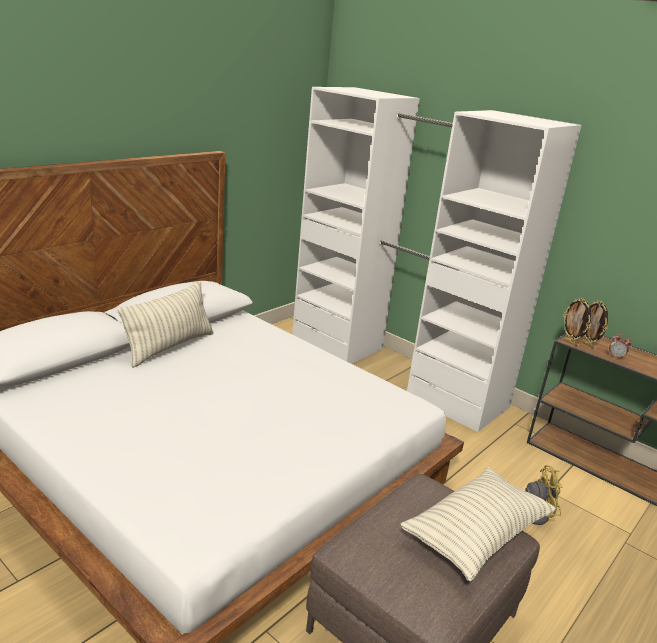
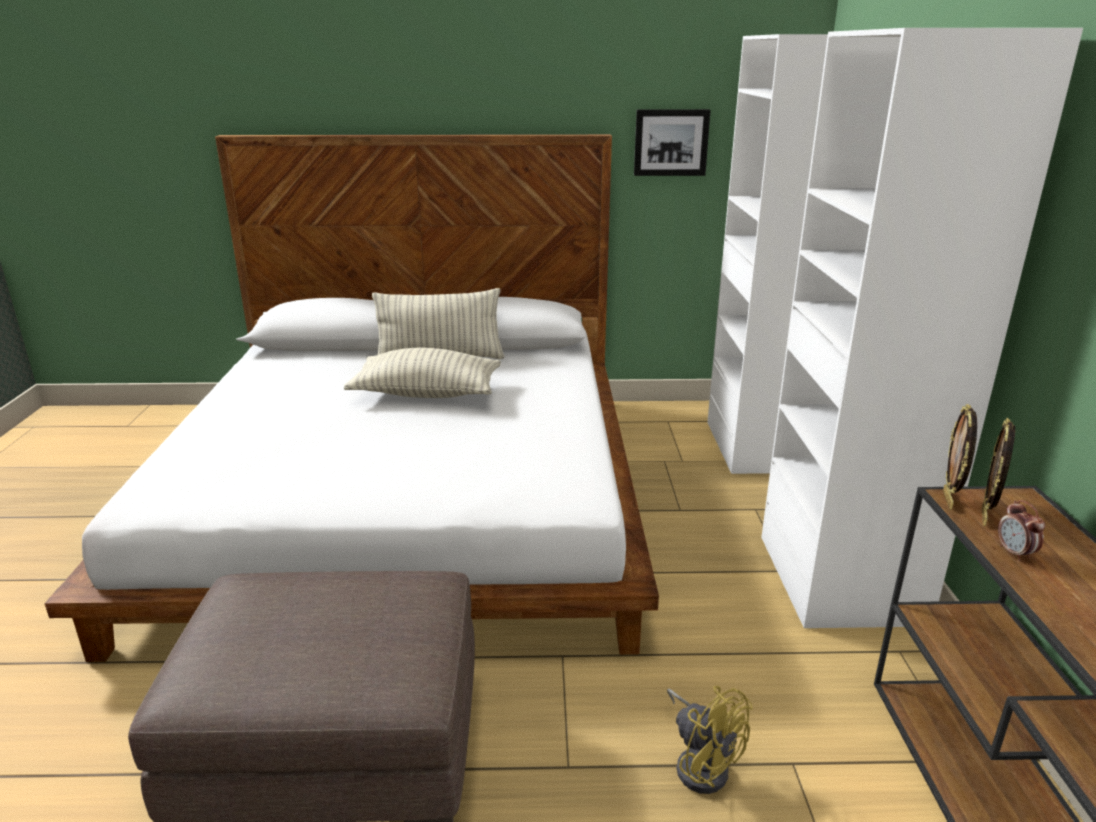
camera: 50 degrees right, 0 degrees up
(252, 153) = (671, 142): none -> picture
(476, 534) = (371, 657): pillow -> pillow (427, 394)

